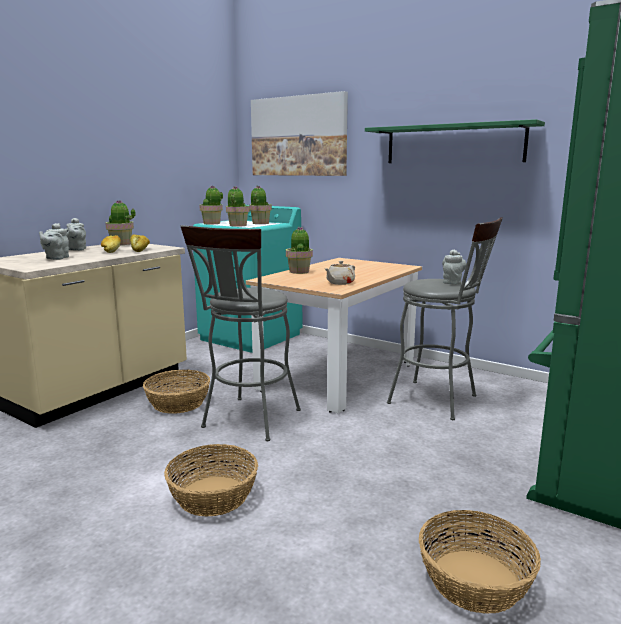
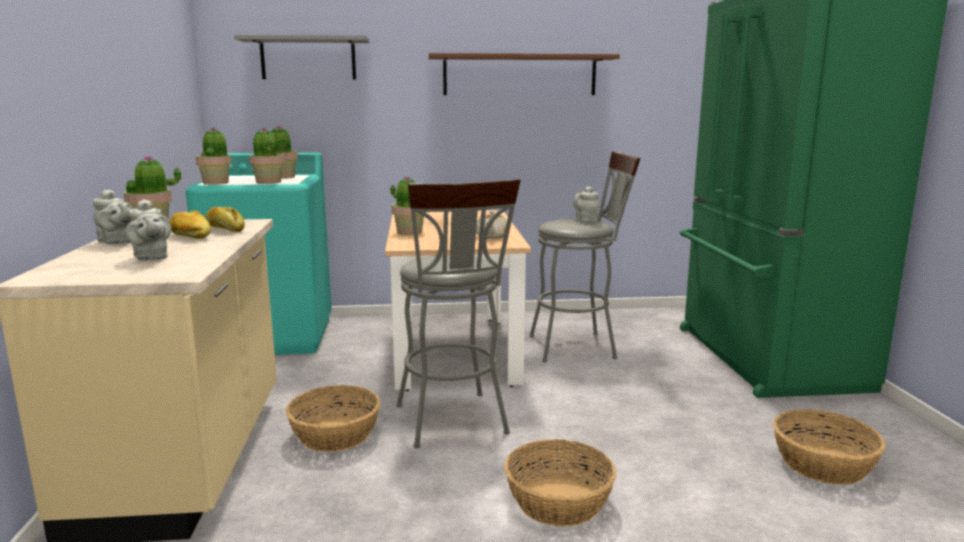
camera: 40 degrees left, 0 degrees up
(298, 136) = (308, 58): picture -> grey shelf
(453, 144) = (520, 75): green shelf -> brown shelf

